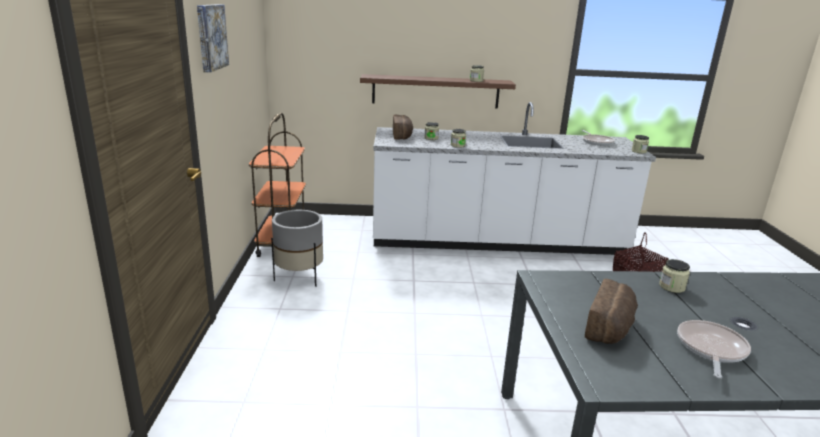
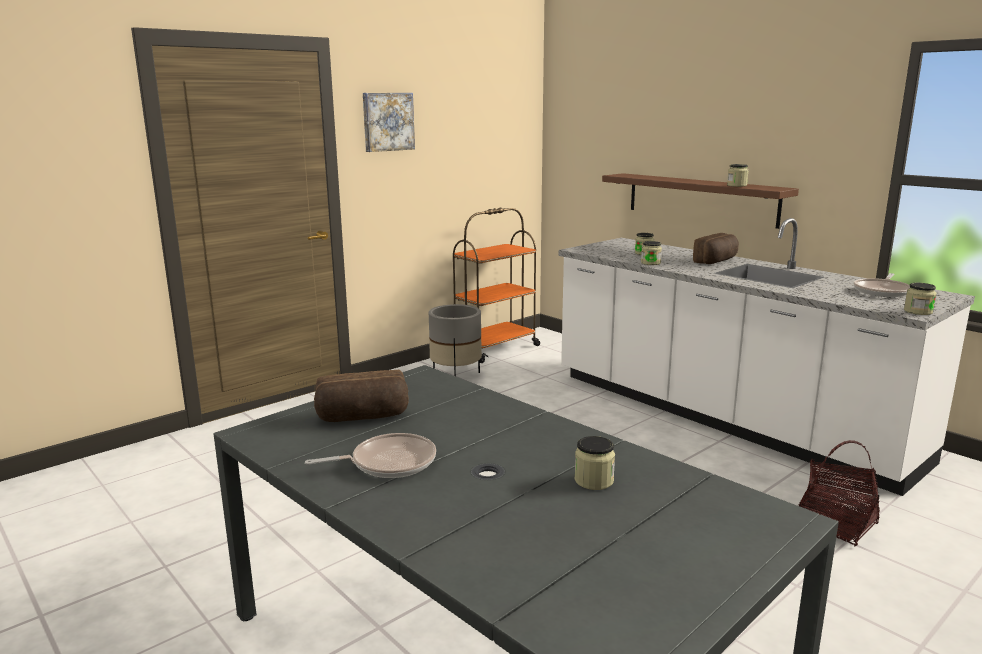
camera: 50 degrees right, 5 degrees down
(402, 136) = (619, 247): bread -> bread (717, 261)
(672, 287) = (519, 425): jar -> jar (594, 481)

